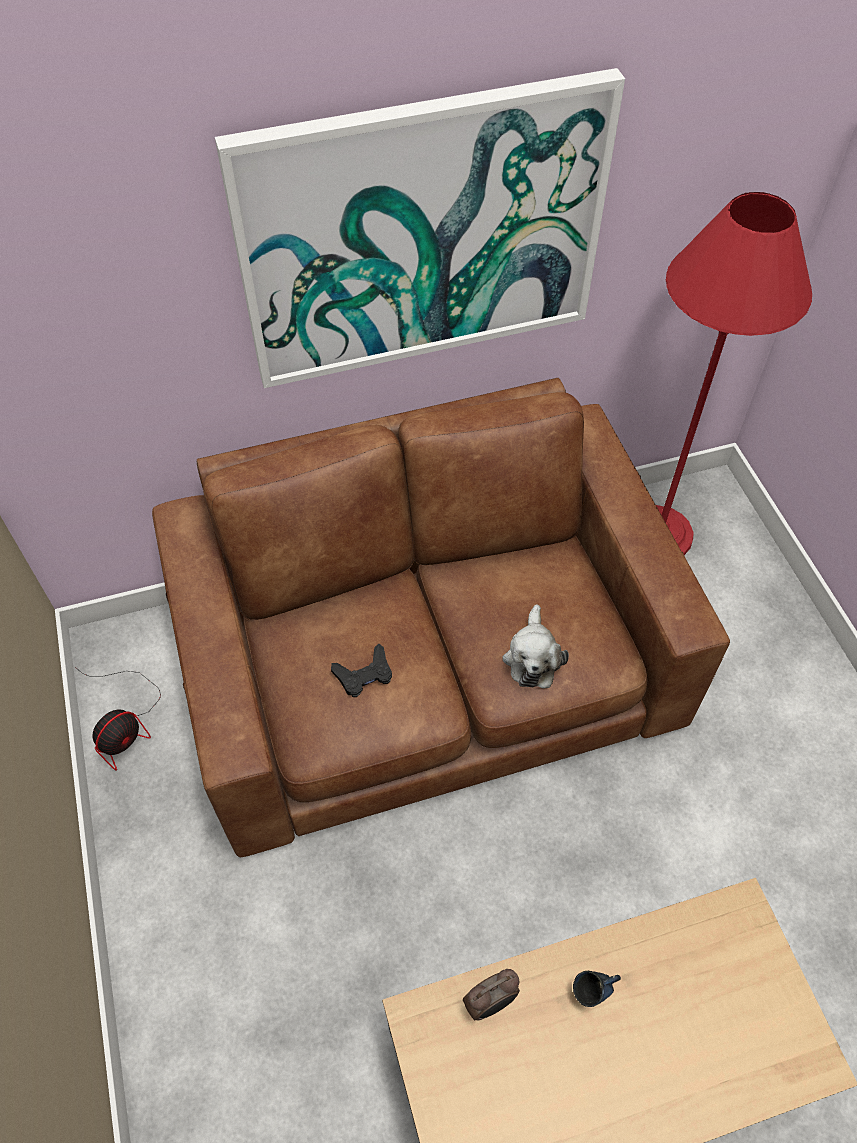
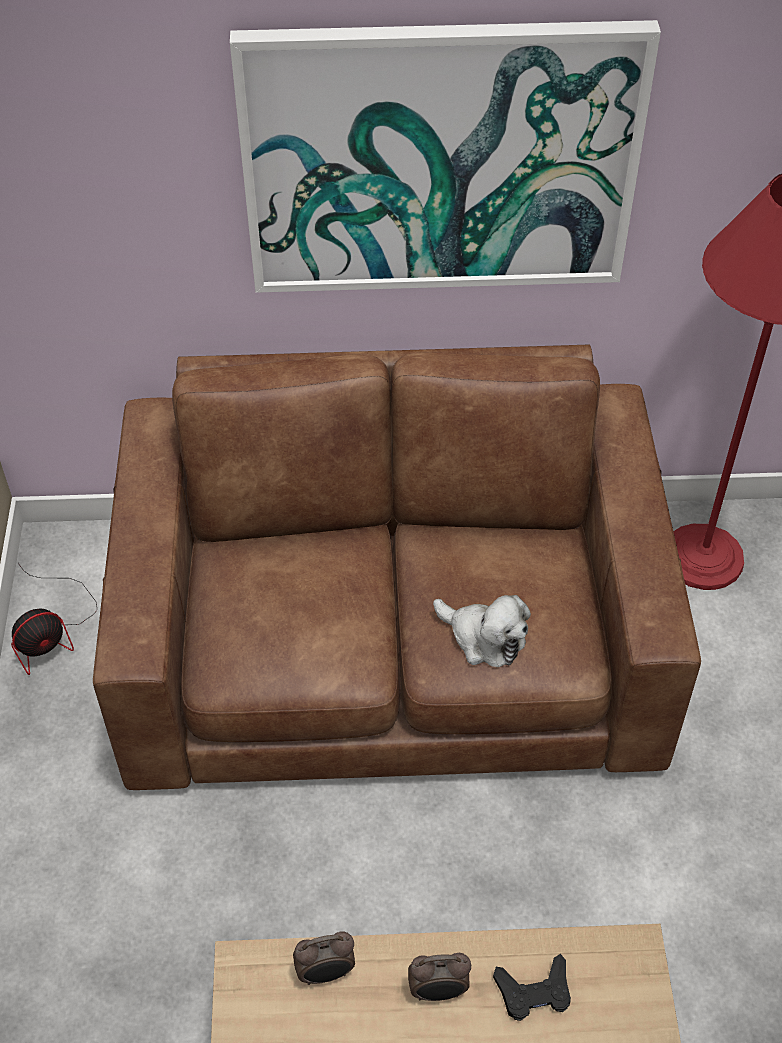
camera: 15 degrees right, 5 degrees down
(364, 675) = (296, 617): black game controller -> black game controller (534, 991)
(532, 657) = (483, 638): plush toy -> plush toy turned 75 degrees counterclockwise
(593, 992) = (438, 991): blue mug -> alarm clock

